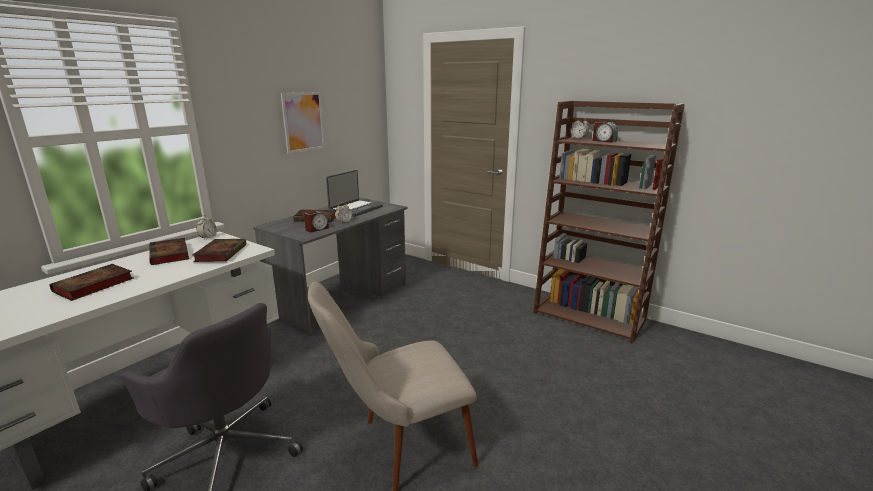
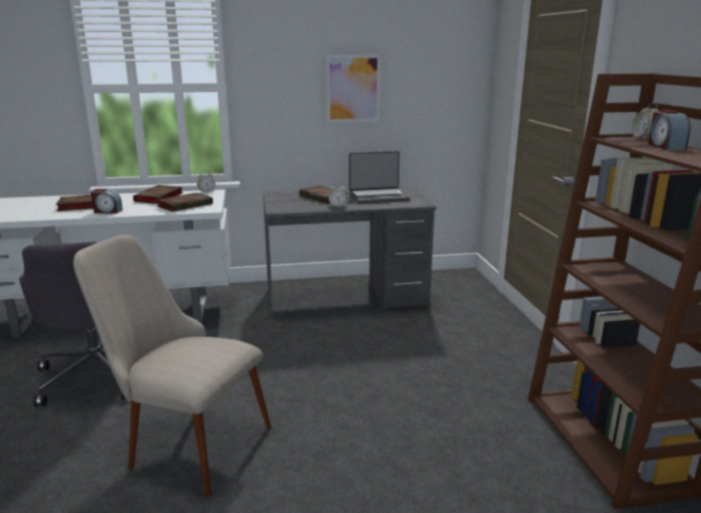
camera: 45 degrees right, 0 degrees up
(316, 229) = (300, 206): alarm clock -> alarm clock (107, 211)

